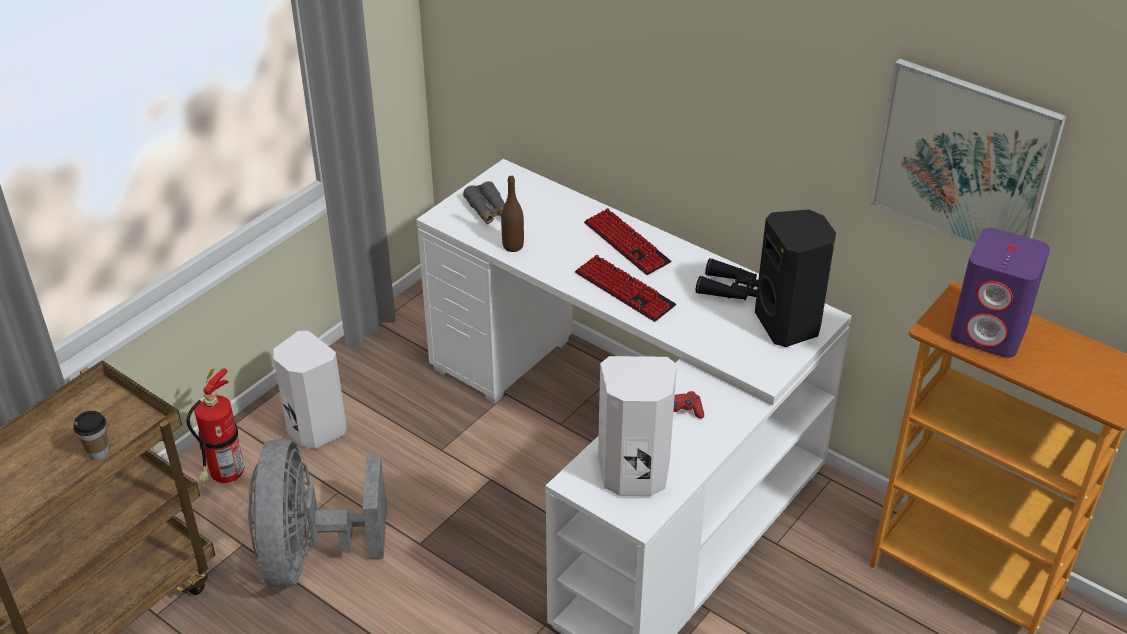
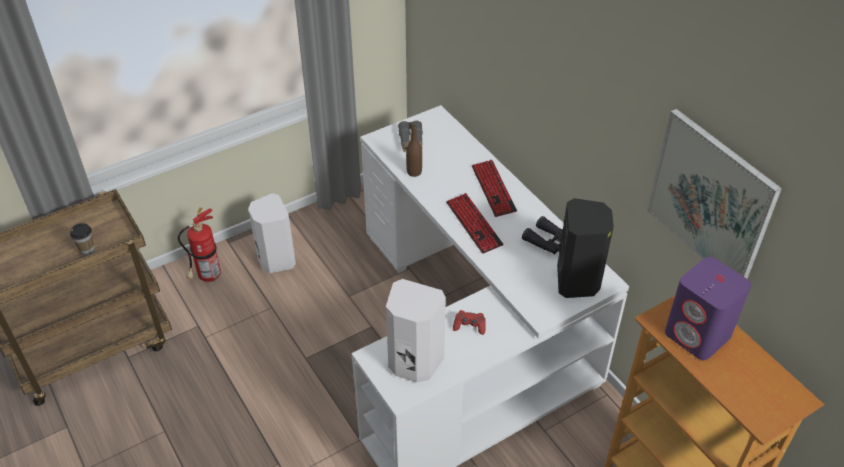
camera: 20 degrees right, 5 degrees up
(310, 555) = (235, 345): grey fan -> none

